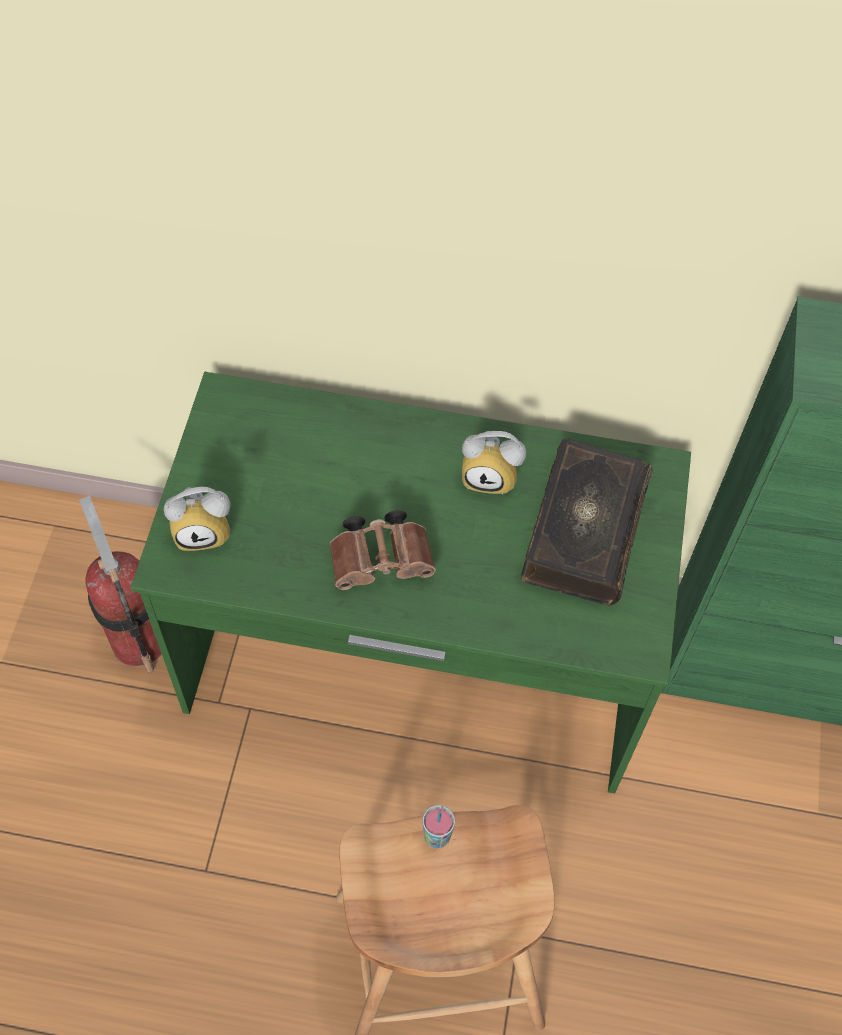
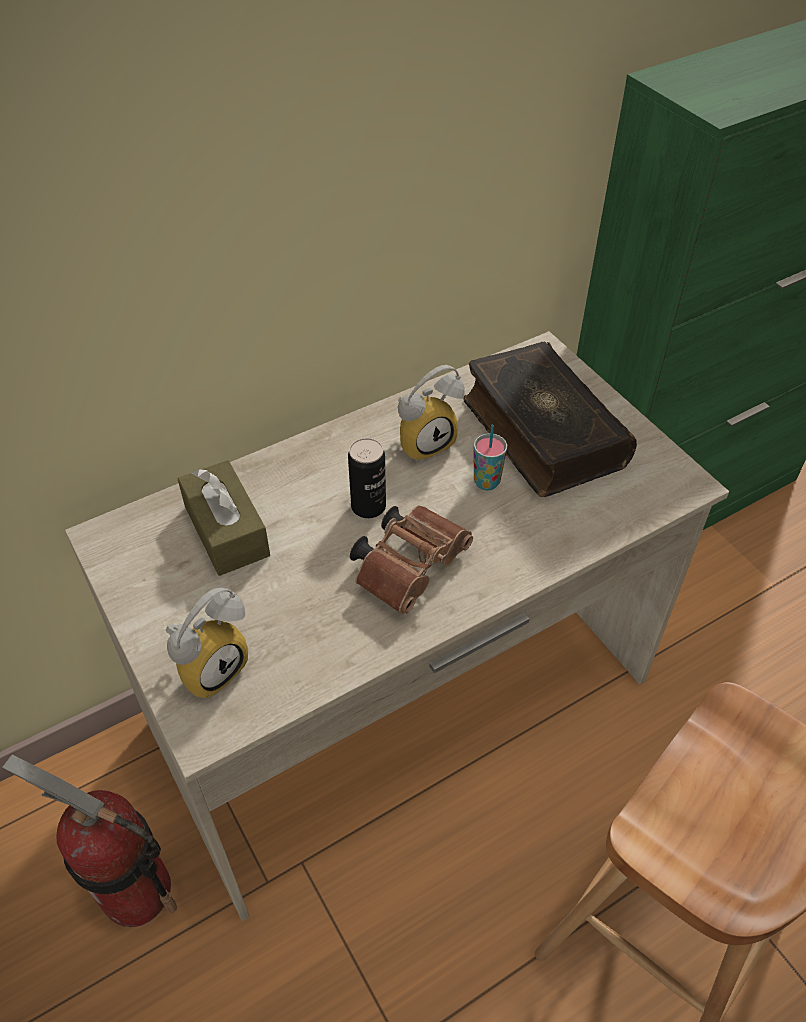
camera: 40 degrees left, 10 degrees down
(296, 446) = (226, 531): none -> brown tissue box
(401, 497) = (368, 506): none -> can
(415, 660) = (403, 705): green desk -> beige desk
(437, 836) = (685, 772): cup -> cup (486, 482)

